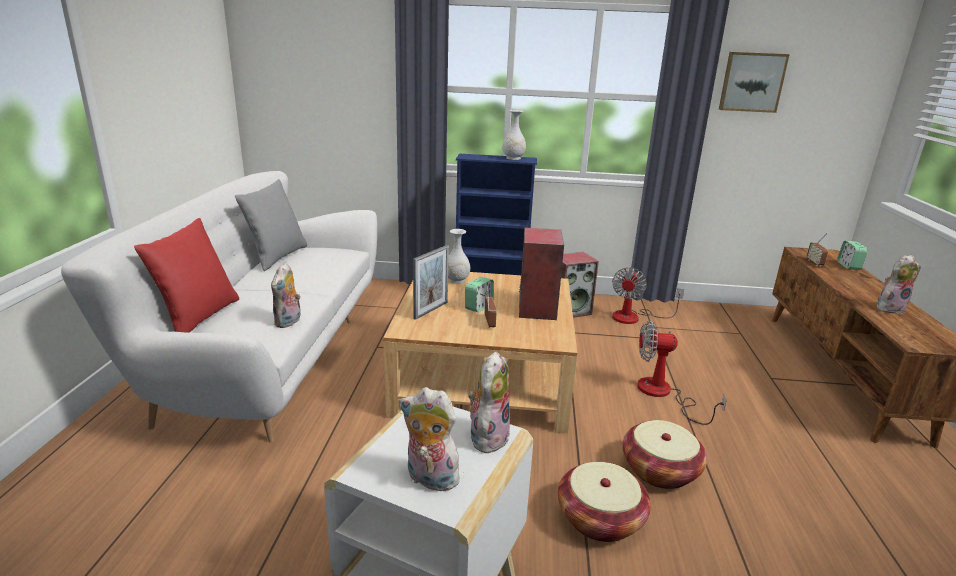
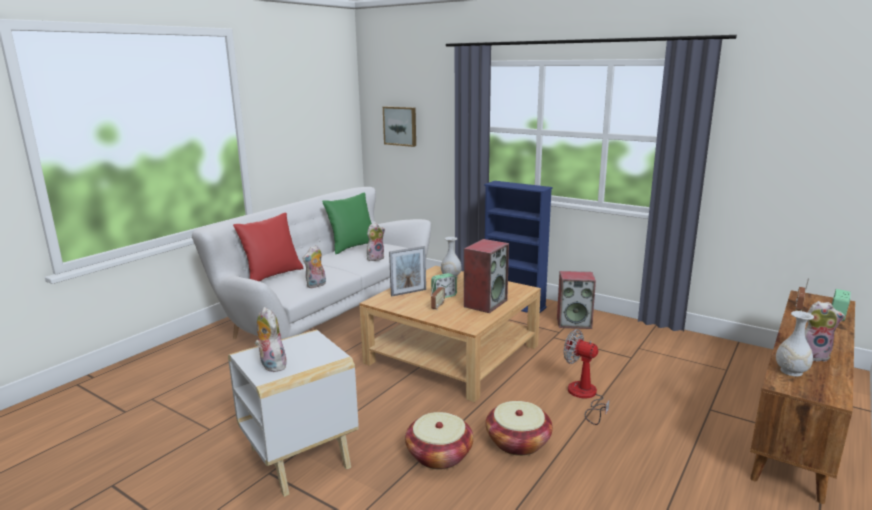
camera: 30 degrees right, 5 degrees down
(277, 257) = (352, 246): grey pillow -> green pillow
(487, 436) = (325, 355): plush toy -> plush toy (375, 258)
(513, 158) = (529, 186): white vase -> white vase (790, 371)
(634, 317) = (630, 337): fan -> none
(751, 82) = (756, 125): picture -> picture (400, 126)

